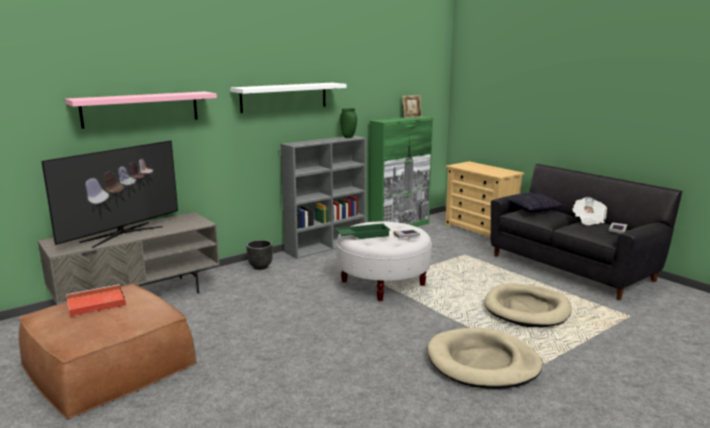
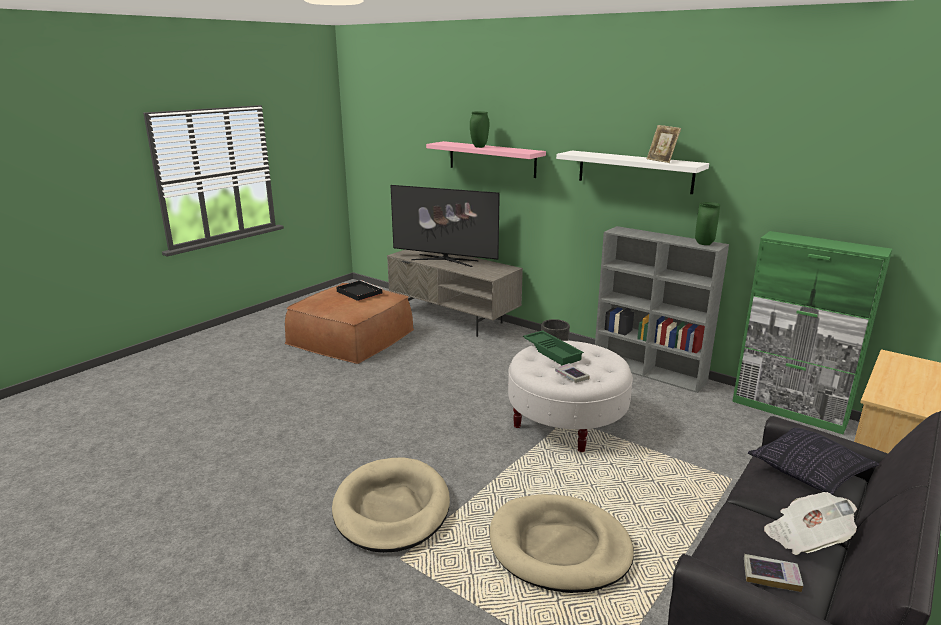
camera: 75 degrees right, 5 degrees up
(95, 303) = (358, 292): red tray -> black tray
(143, 95) = (479, 147): none -> green vase
(412, 117) = (858, 246): picture frame -> picture frame (661, 160)

